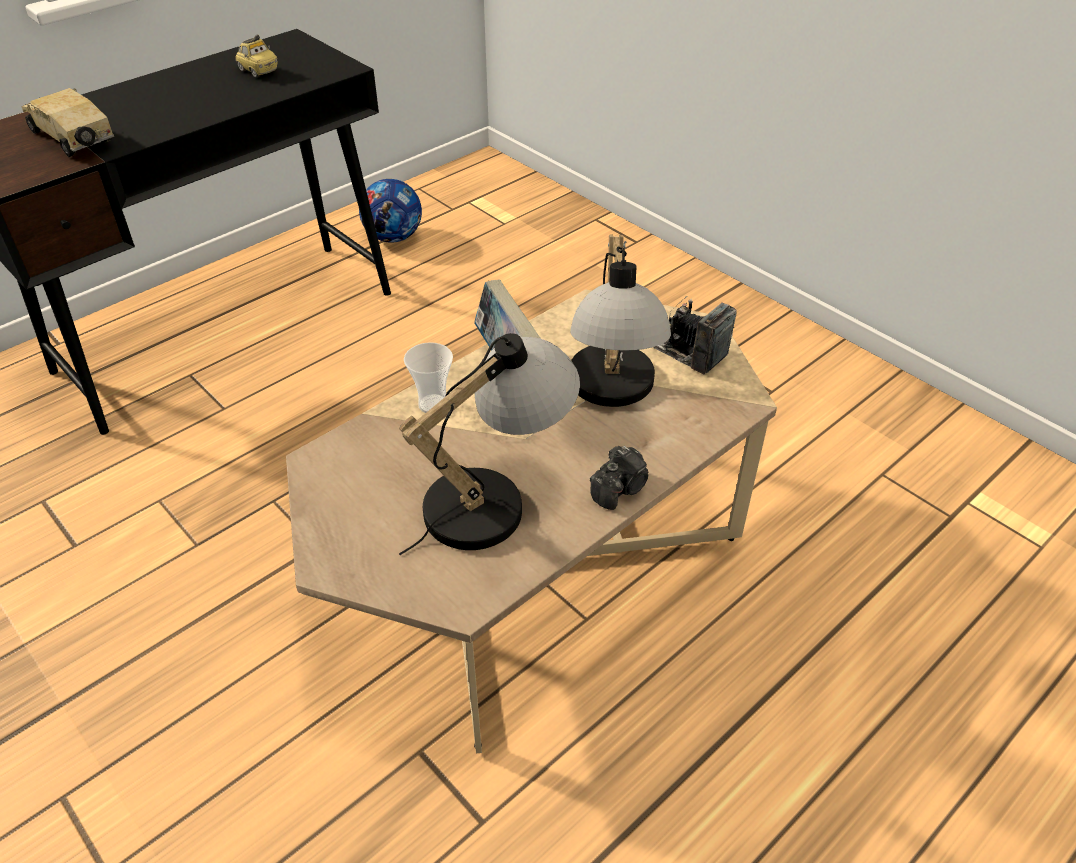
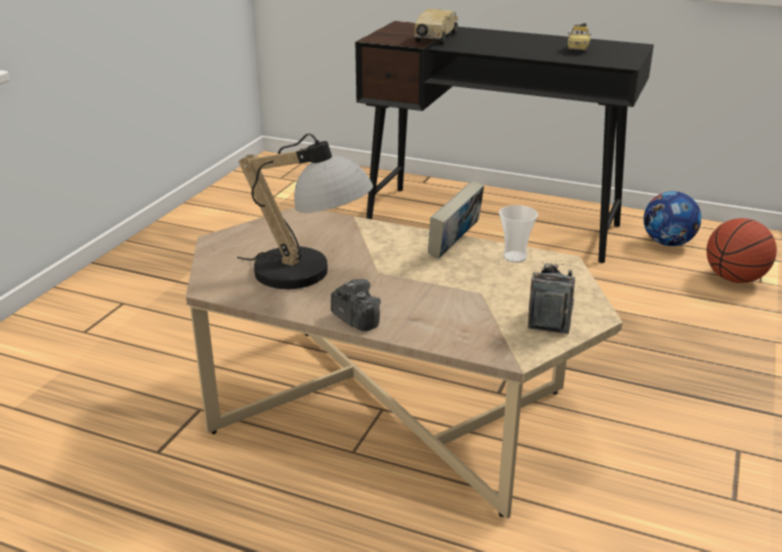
camera: 65 degrees right, 15 degrees down
(433, 404) = (382, 234): cup -> cup (514, 257)
(488, 233) = (734, 279): none -> basketball
(612, 395) = (458, 294): table lamp -> none
(620, 488) = (355, 319): camera -> camera turned 150 degrees counterclockwise

